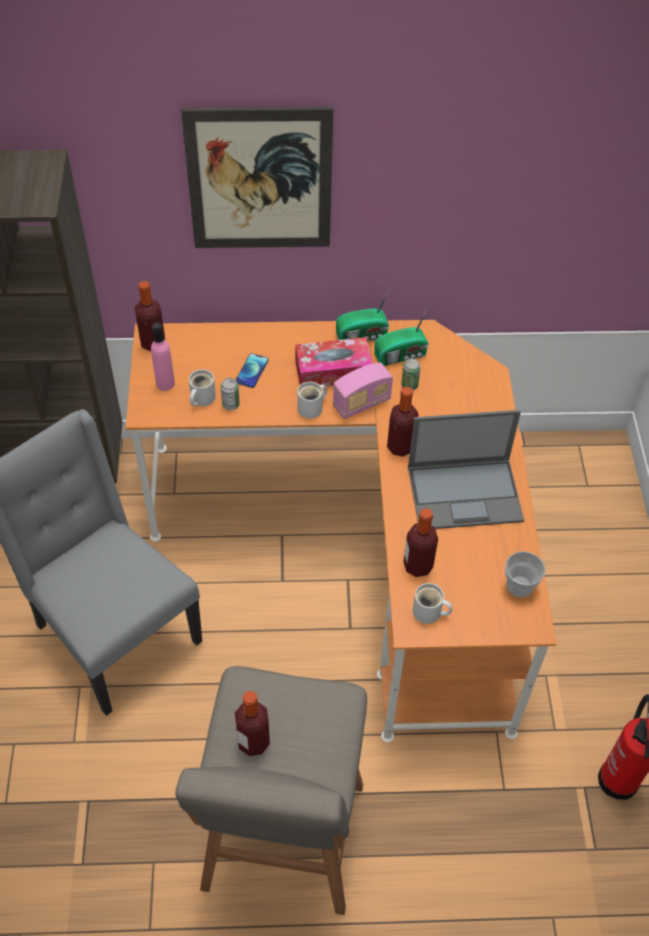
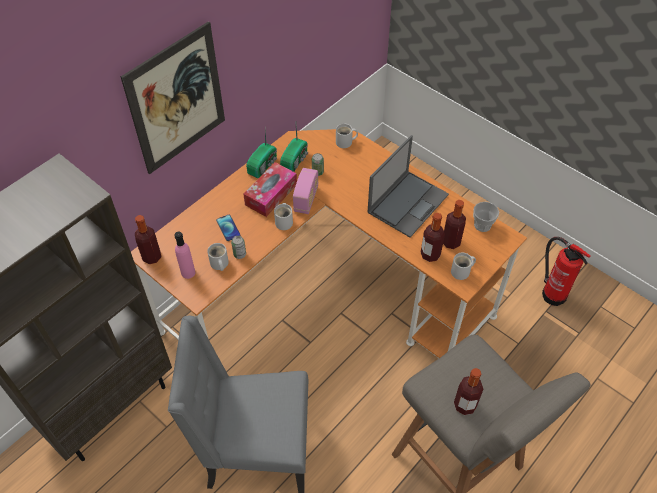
camera: 45 degrees left, 0 degrees up
(400, 447) = (351, 205): bottle -> bottle (451, 242)
(480, 377) = (345, 142): none -> white mug

